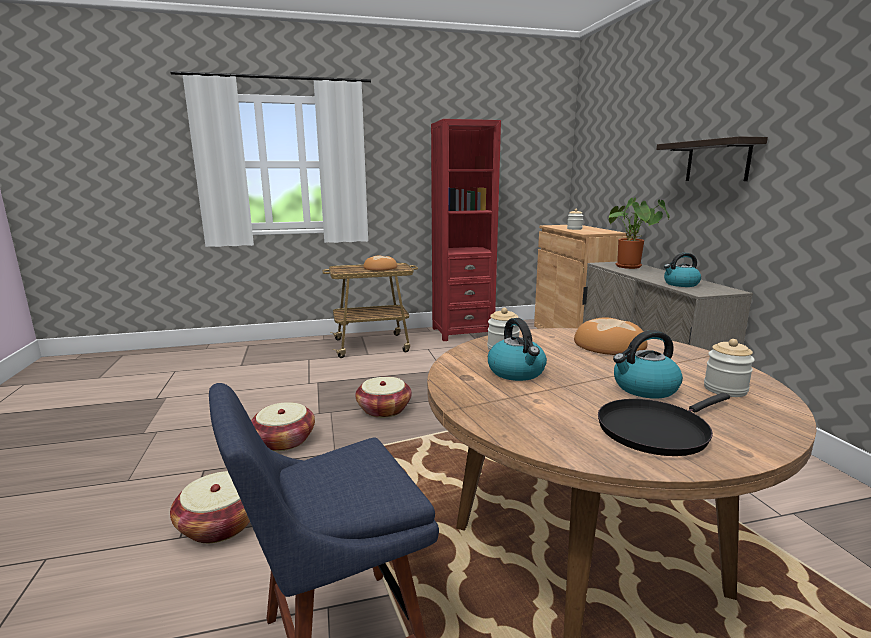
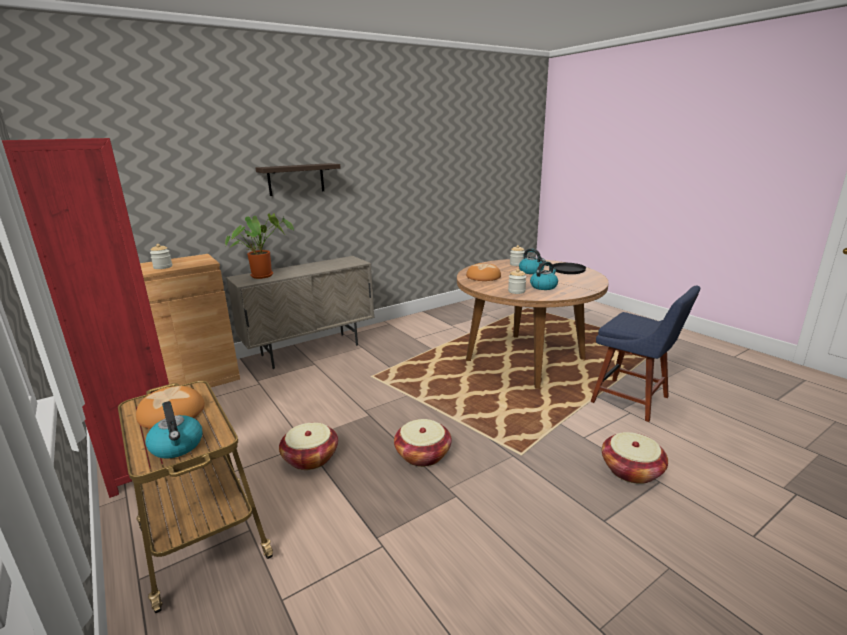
camera: 110 degrees left, 5 degrees up
(284, 440) = (521, 494): basket -> basket (310, 458)
(680, 284) = (335, 265): kettle -> kettle (177, 446)

